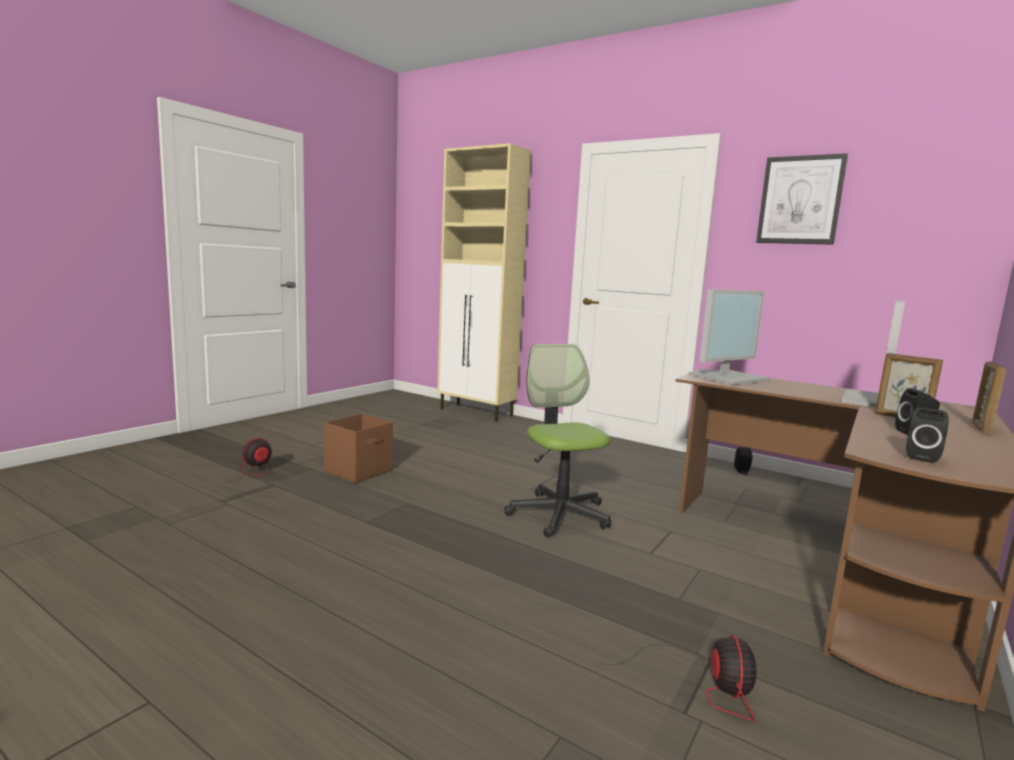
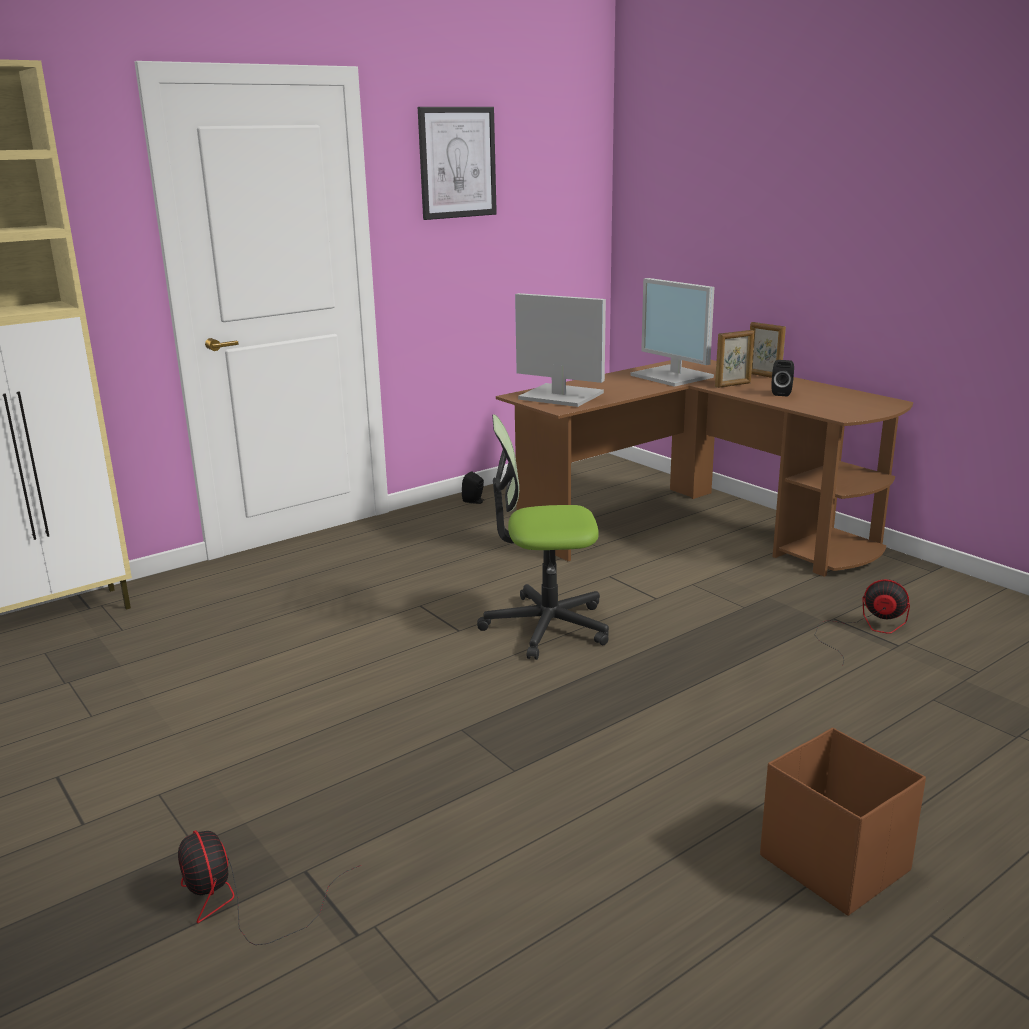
camera: 70 degrees left, 10 degrees up
(359, 471) = (291, 768): brown storage box -> brown storage box (833, 862)
(728, 377) = (559, 396): monitor -> monitor turned 45 degrees counterclockwise
(921, 457) = (848, 408): black speaker -> none

